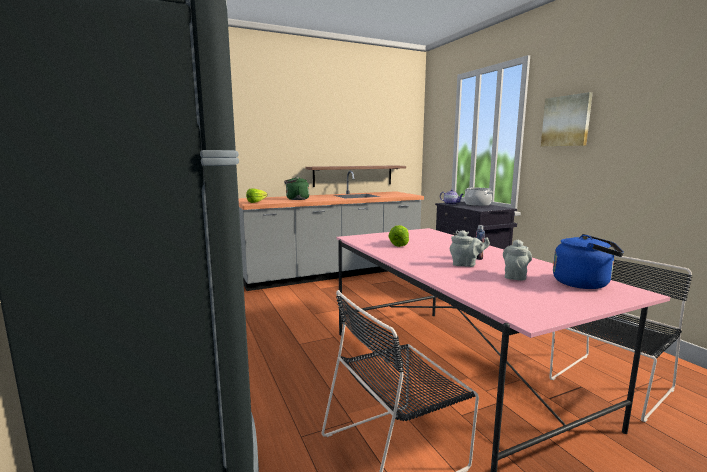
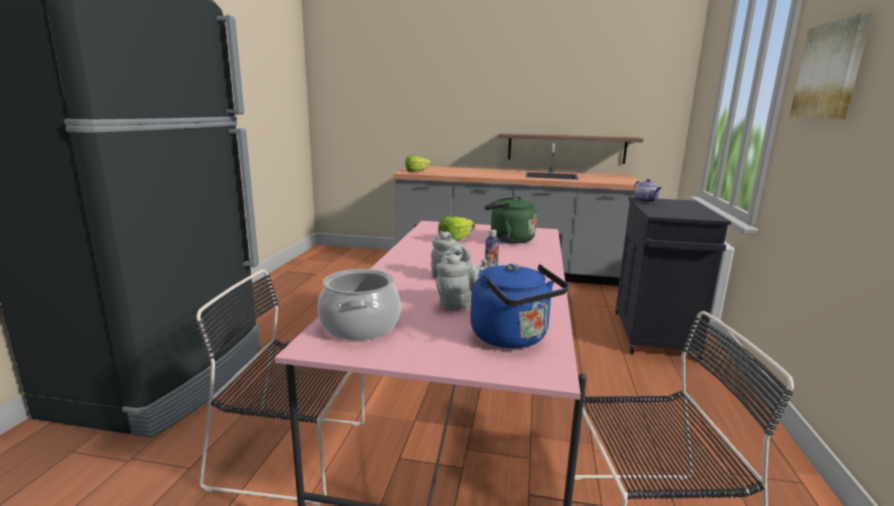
camera: 35 degrees right, 5 degrees up
(296, 199) = (466, 172): green kettle -> green kettle (508, 239)
(477, 204) = (686, 207): cooking pot -> cooking pot (359, 326)

